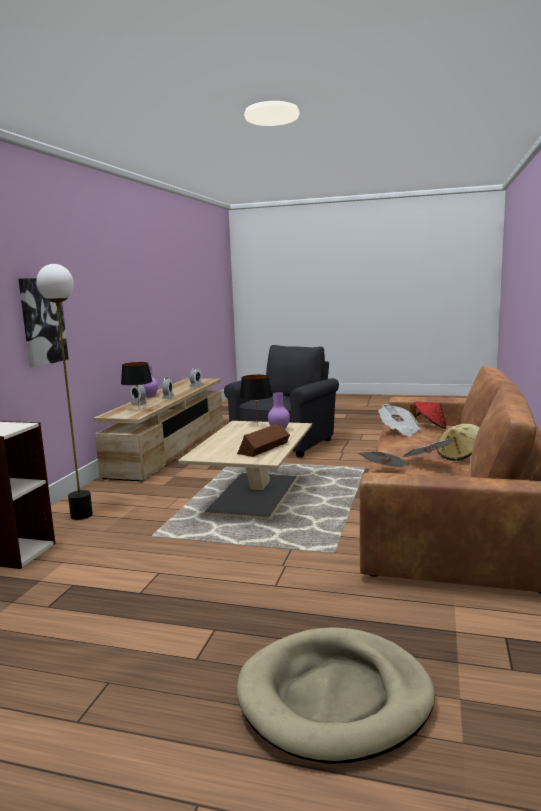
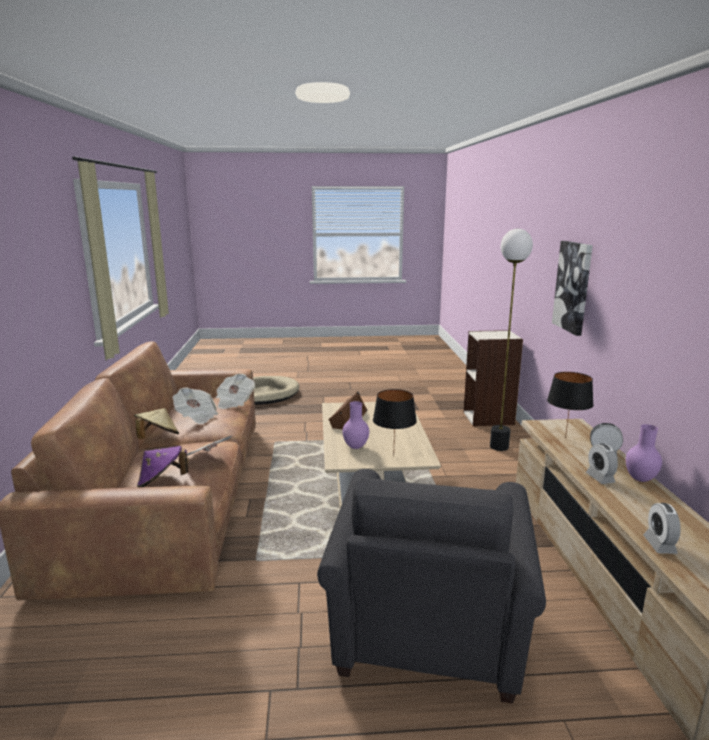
camera: 160 degrees right, 5 degrees up
(429, 427) = (162, 482): red hat -> purple hat

